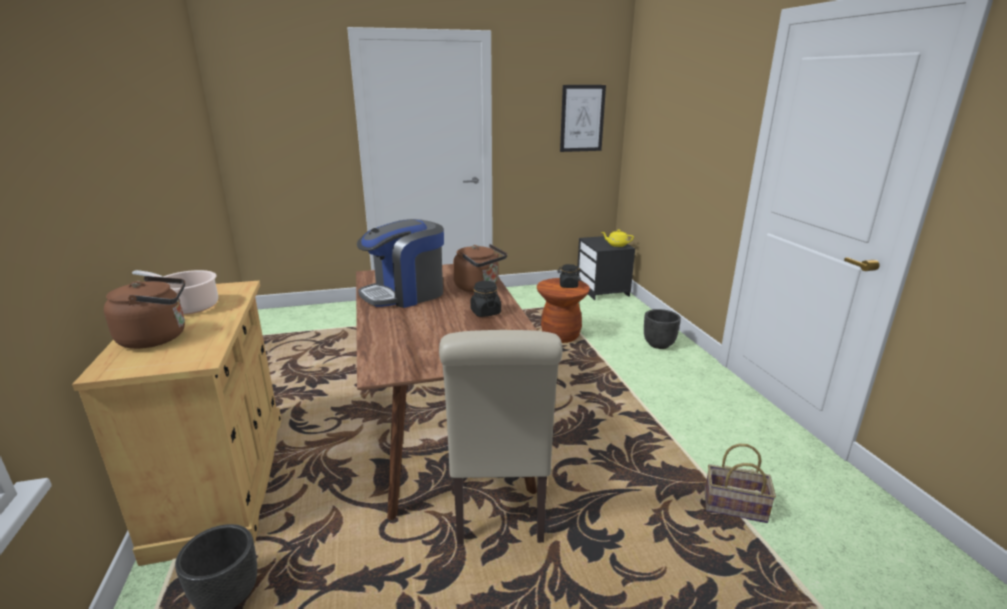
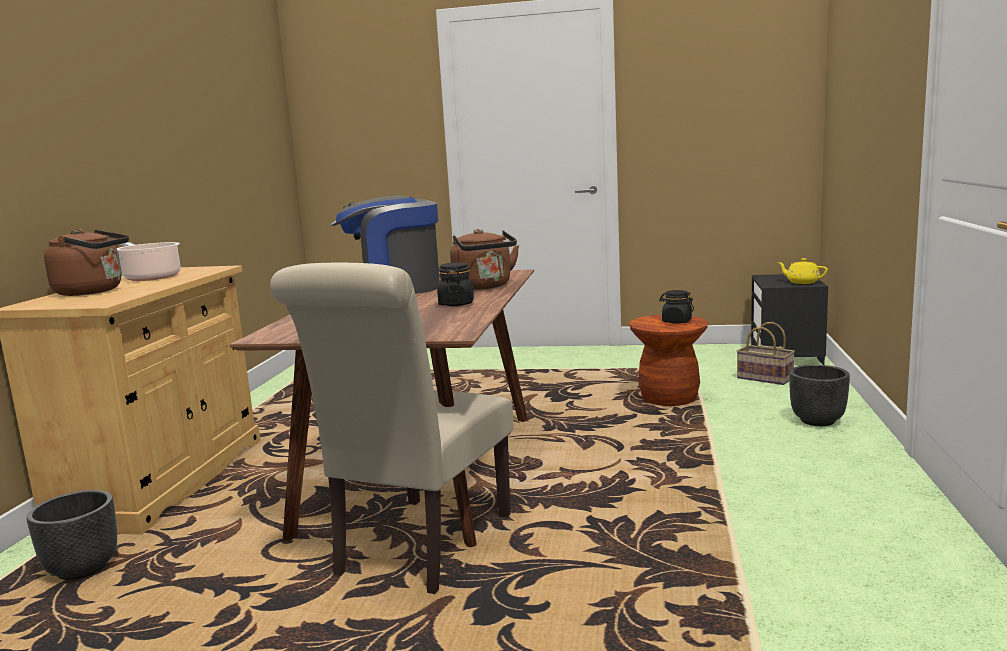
camera: 25 degrees right, 10 degrees down
(582, 118) = (752, 100): picture -> none
(733, 507) = (750, 614): basket -> basket (763, 378)

